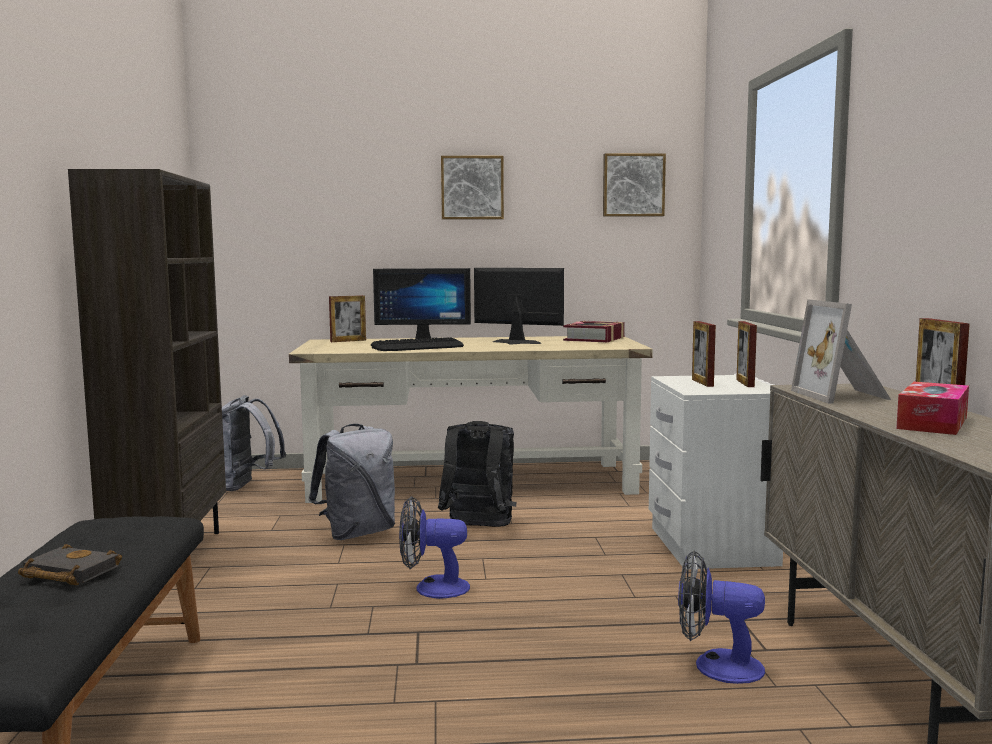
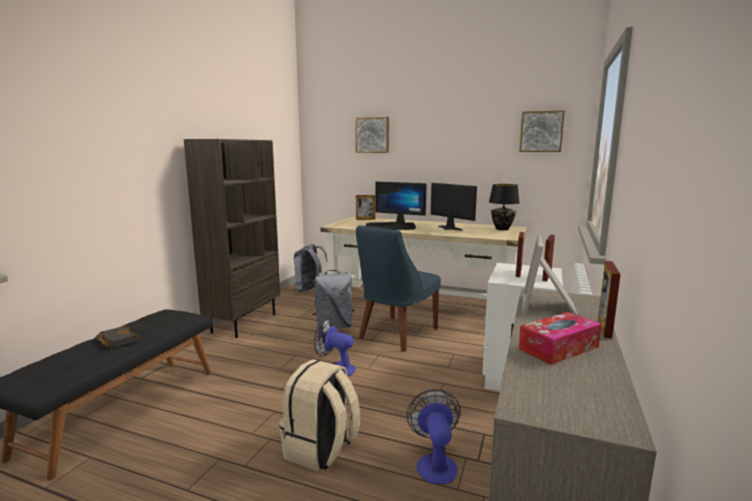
camera: 25 degrees right, 5 degrees up
(472, 188) = (439, 134): picture -> picture (372, 135)
(478, 527) = (395, 335): black backpack -> blue chair
(537, 693) = (321, 450): none -> beige backpack
(595, 339) = (502, 229): book -> black table lamp
(716, 666) = (435, 463): fan -> fan turned 45 degrees clockwise

